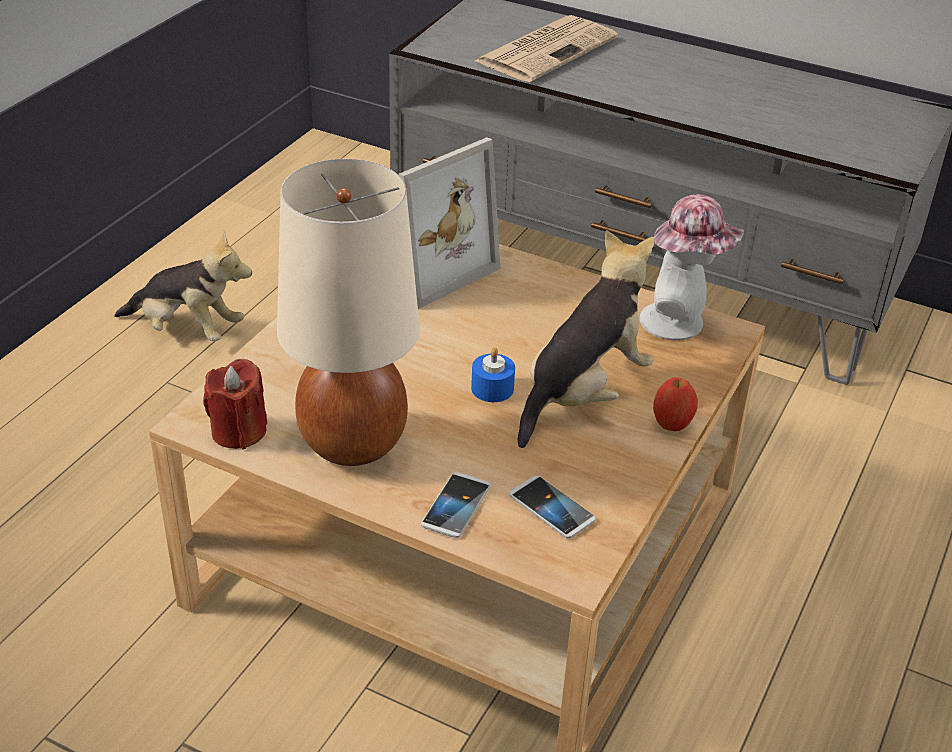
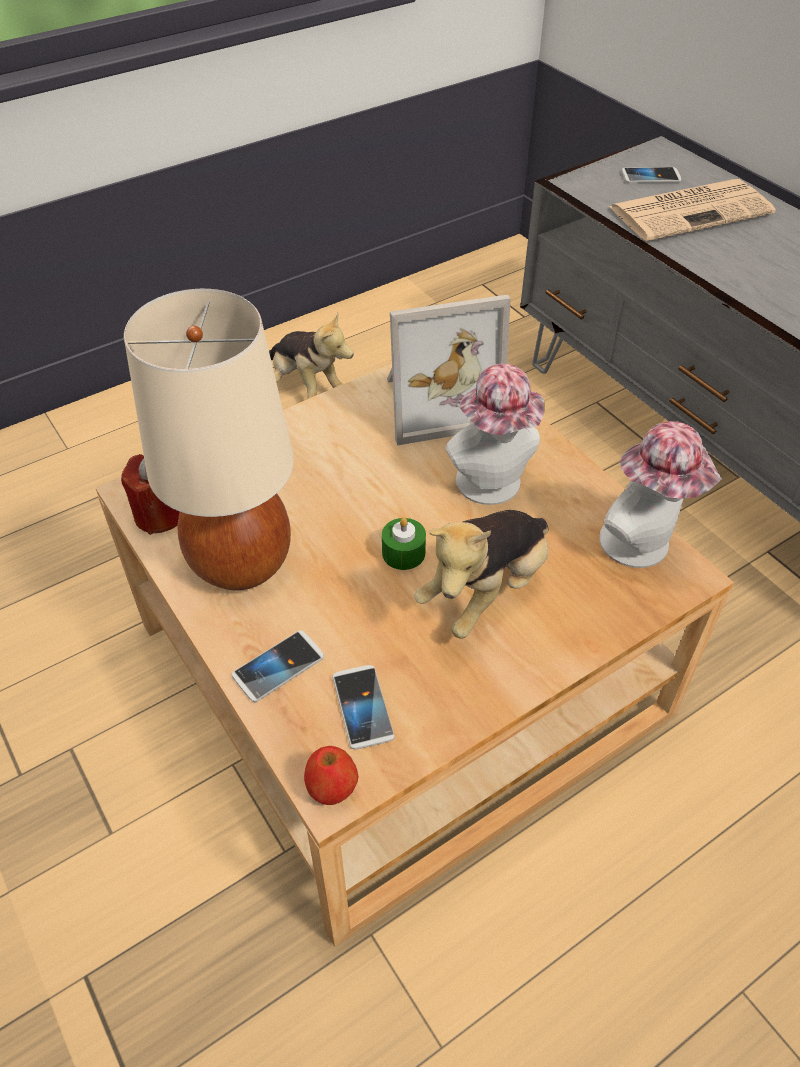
camera: 30 degrees right, 10 degrees up
(491, 29) = (650, 177): none -> phone
(492, 388) = (403, 553): blue candle -> green candle
(527, 317) = (492, 487): none -> hat
(583, 393) = (486, 590): plush toy -> plush toy turned 150 degrees clockwise
(672, 423) = (551, 660): apple -> apple (332, 789)

